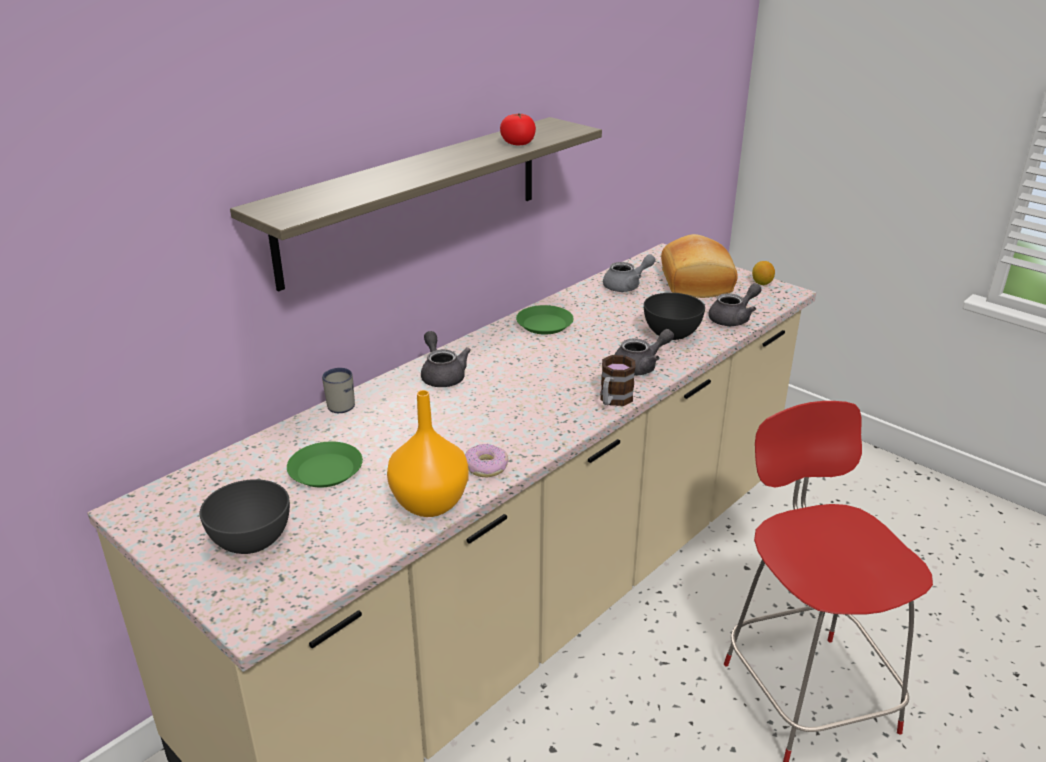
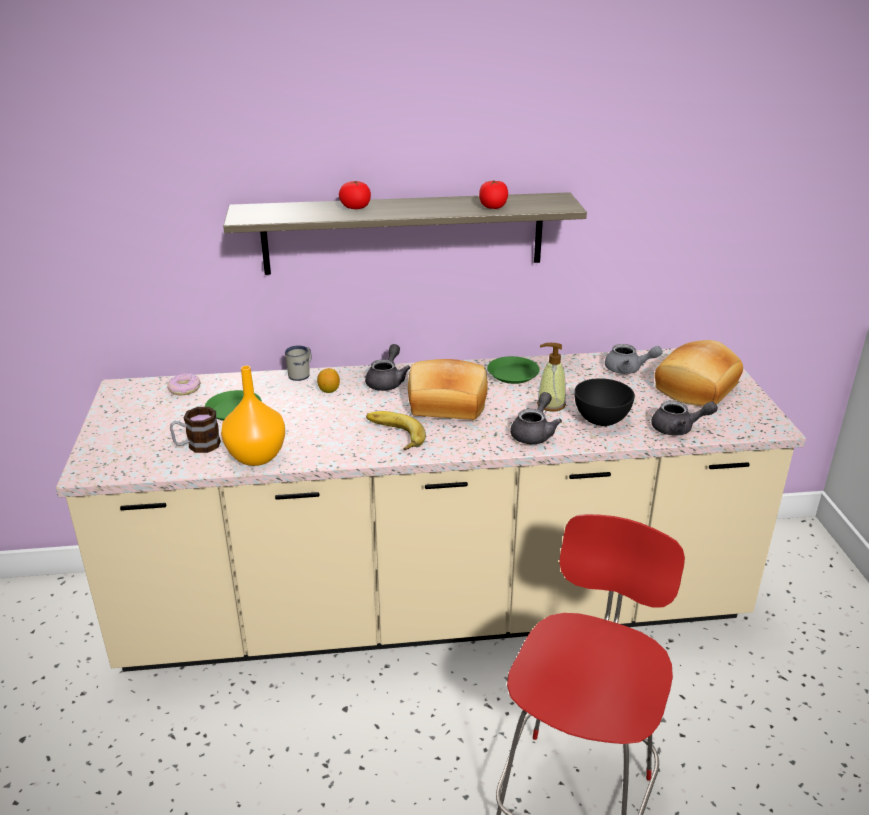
camera: 40 degrees right, 0 degrees up
(252, 541) = (144, 431): grey bowl -> none
(388, 175) = (355, 207): none -> tomato
(486, 466) = (321, 451): donut -> donut (185, 389)
(529, 421) = (393, 435): none -> banana
(532, 374) = (447, 405): none -> bread
(613, 400) = (473, 447): mug -> mug (197, 446)
(615, 338) = (550, 405): none -> soap dispenser
(641, 367) = (534, 433): grey teapot -> grey teapot turned 75 degrees counterclockwise
(761, 283) = (760, 410): lemon -> lemon (329, 390)

